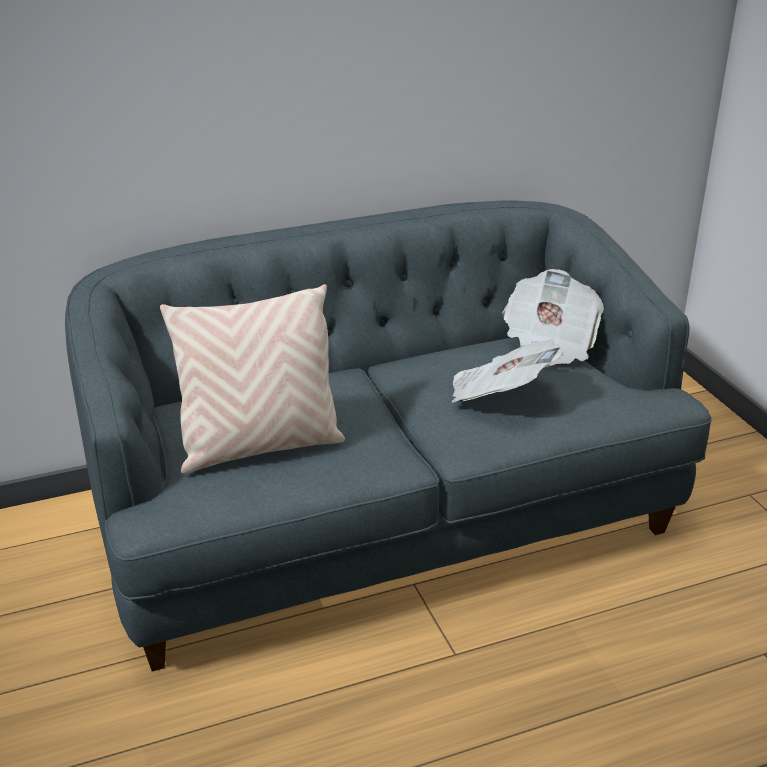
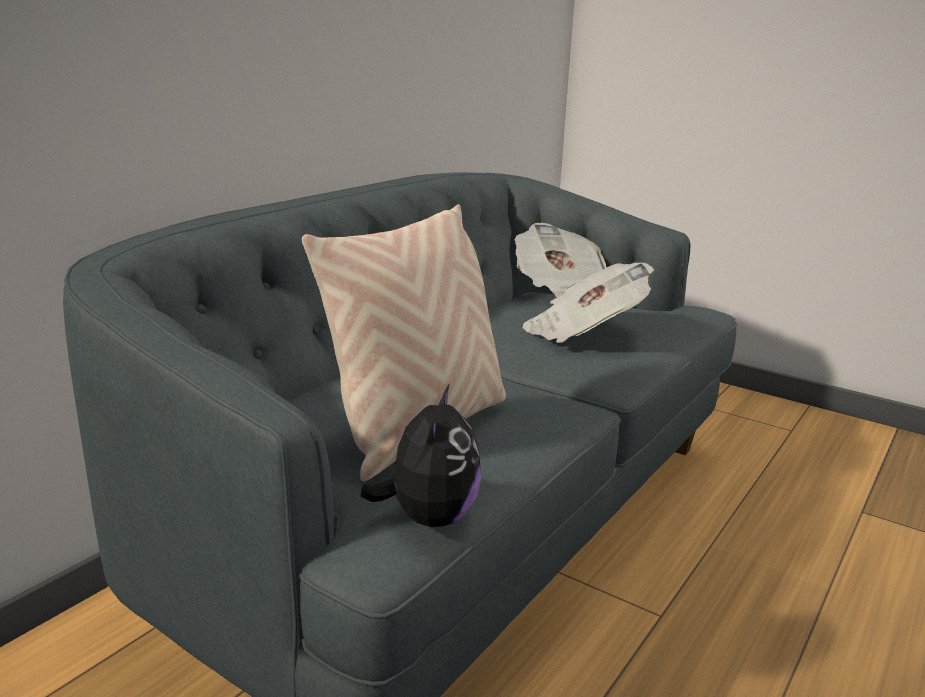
camera: 35 degrees left, 10 degrees down
(193, 511) = (429, 517): none -> plush toy

